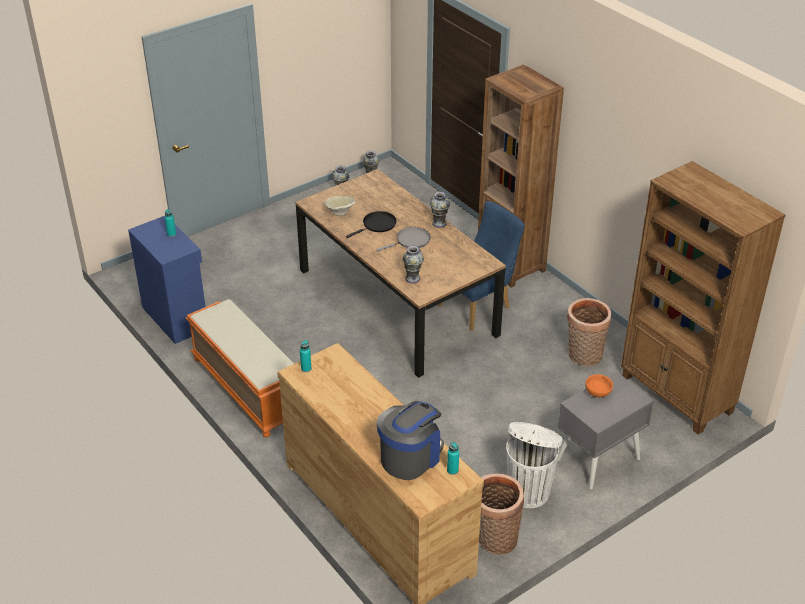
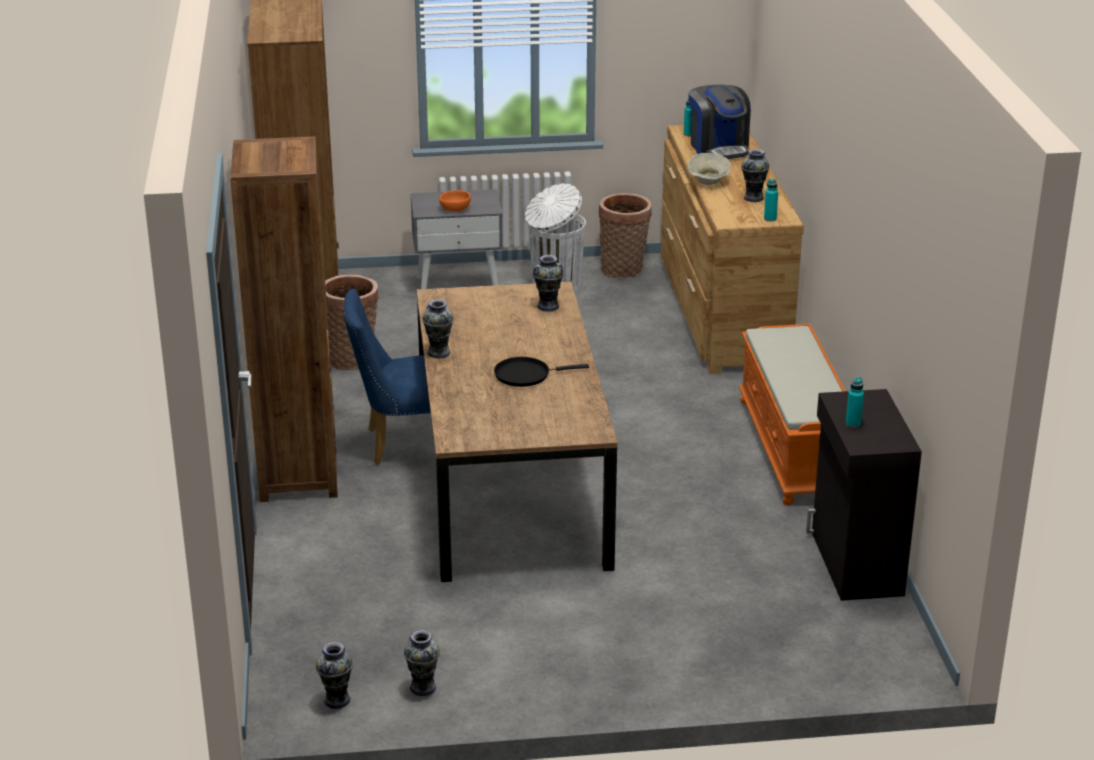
camera: 150 degrees left, 10 degrees down
(176, 317) = (855, 564): blue cabinet -> black cabinet
(334, 391) = (754, 198): none -> vase
(340, 213) = (563, 406): beige bowl -> beige bowl (708, 182)
(410, 457) = (719, 148): coffee machine -> coffee machine turned 90 degrees counterclockwise
(411, 241) = (502, 344): grey frying pan -> none

